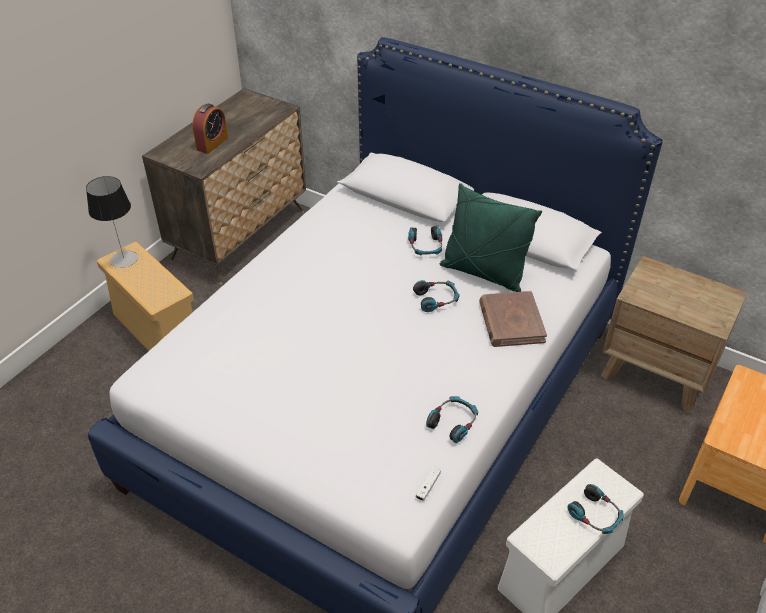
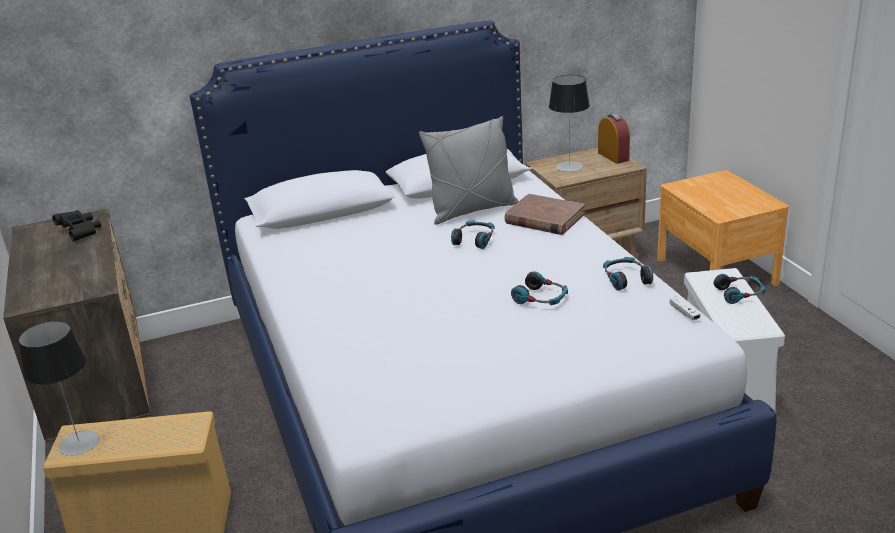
camera: 50 degrees left, 15 degrees down
(212, 143) = (71, 270): alarm clock -> alarm clock (613, 156)
(259, 117) = (80, 232): none -> black binoculars
(425, 246) = (402, 223): headphones -> headphones (541, 298)
(483, 273) = (472, 210): green pillow -> grey pillow
(666, 287) = (569, 166): none -> table lamp

